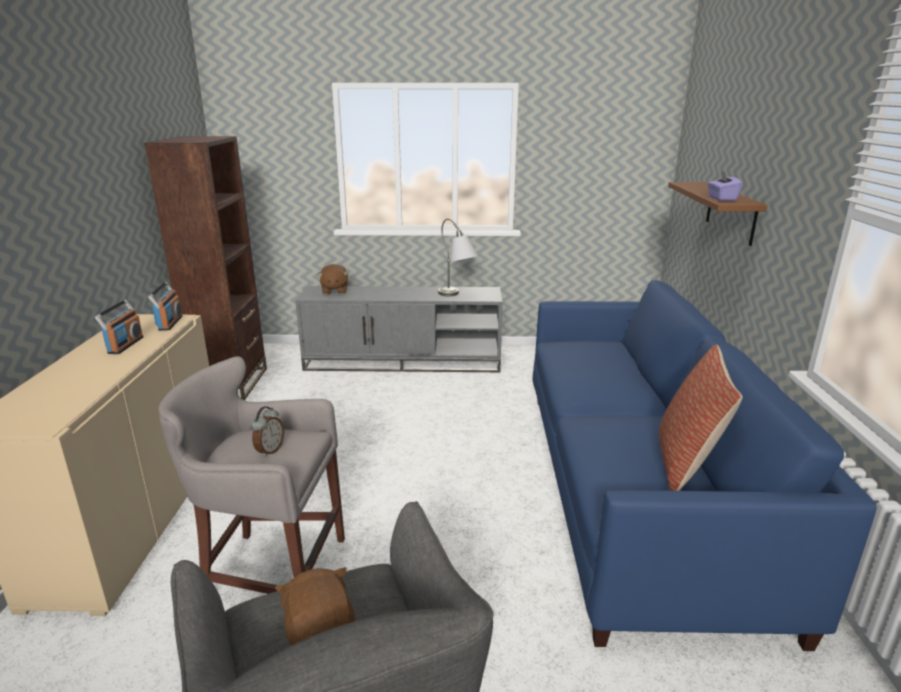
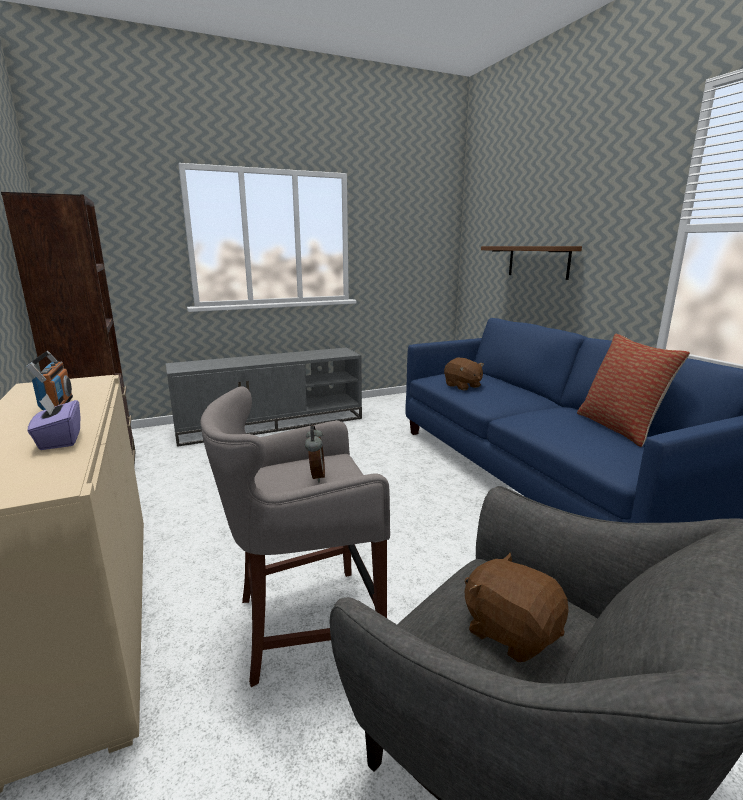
camera: 25 degrees left, 5 degrees down
(170, 323) = (90, 383): radio -> none
(334, 290) = (199, 363): brown plush toy -> brown plush toy (462, 386)
(457, 296) = (320, 356): grey table lamp -> none
(721, 198) = (546, 245): purple tissue box -> purple tissue box (59, 440)

